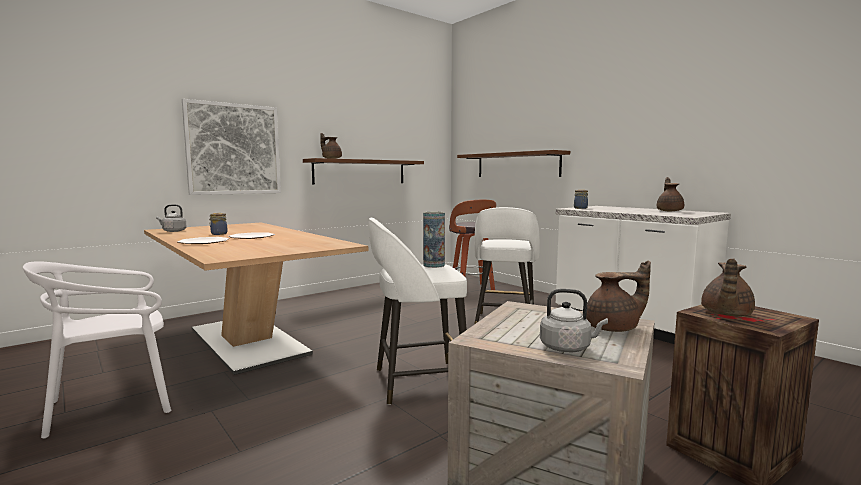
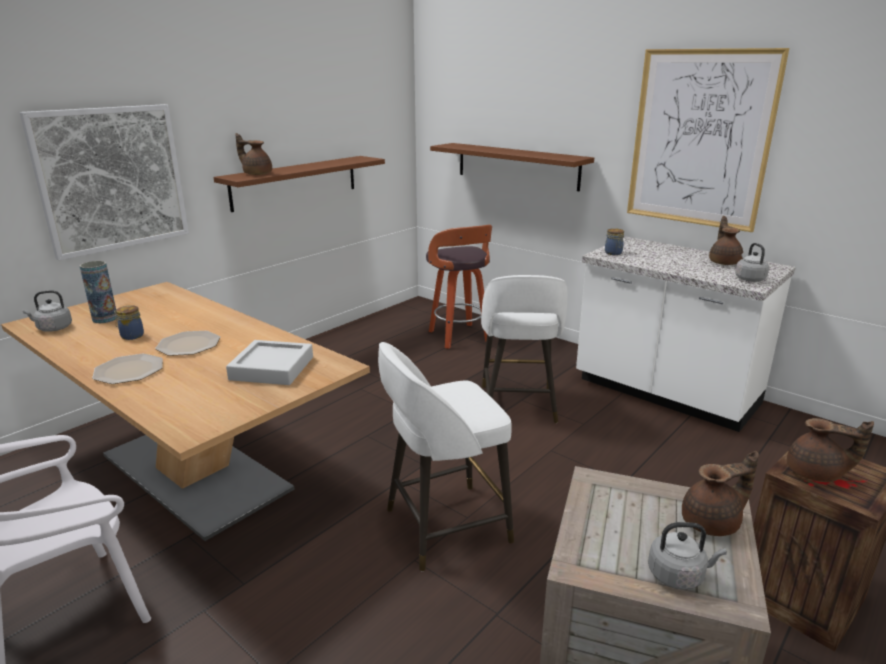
camera: 10 degrees left, 15 degrees up
(298, 244) = (272, 368): none -> grey tray
(434, 265) = (461, 393): vase -> vase (105, 319)
(645, 125) = (700, 139): none -> picture
(686, 214) = (749, 278): none -> grey kettle
(725, 314) = (816, 474): brown teapot -> brown teapot turned 90 degrees counterclockwise

